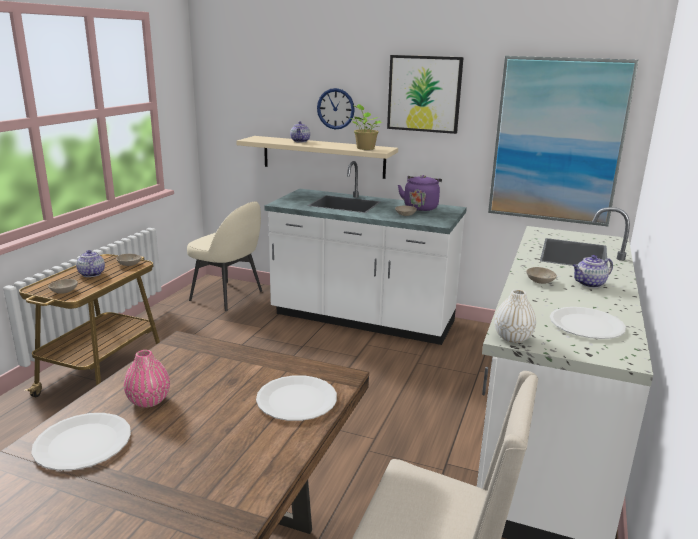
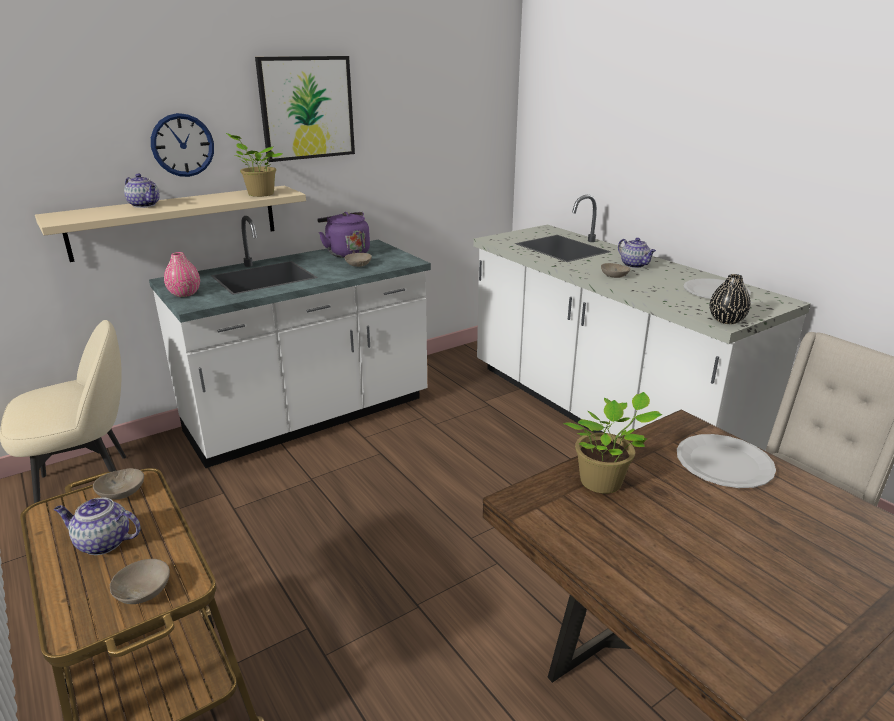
camera: 55 degrees left, 5 degrees up
(83, 443) = (775, 646): white plate -> none
(149, 401) = (681, 565): pink vase -> pink vase (184, 294)
(225, 361) = (604, 483): none -> potted plant
(512, 338) = (726, 320): white vase -> black vase
(557, 141) = (449, 145): picture -> none
(589, 284) = (635, 265): teapot -> teapot turned 45 degrees counterclockwise

